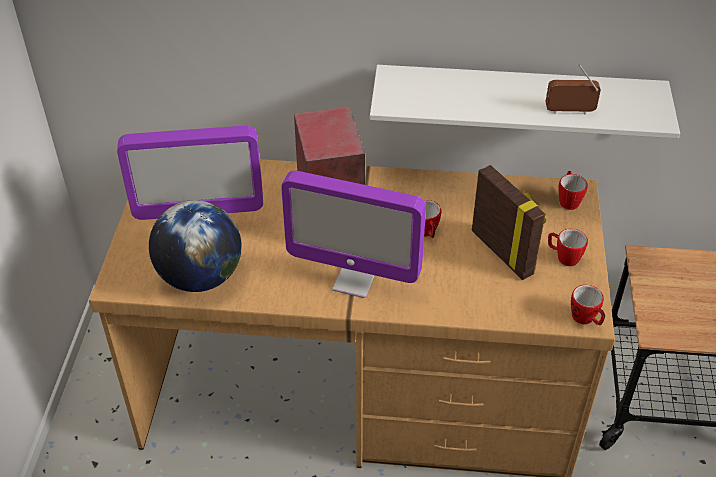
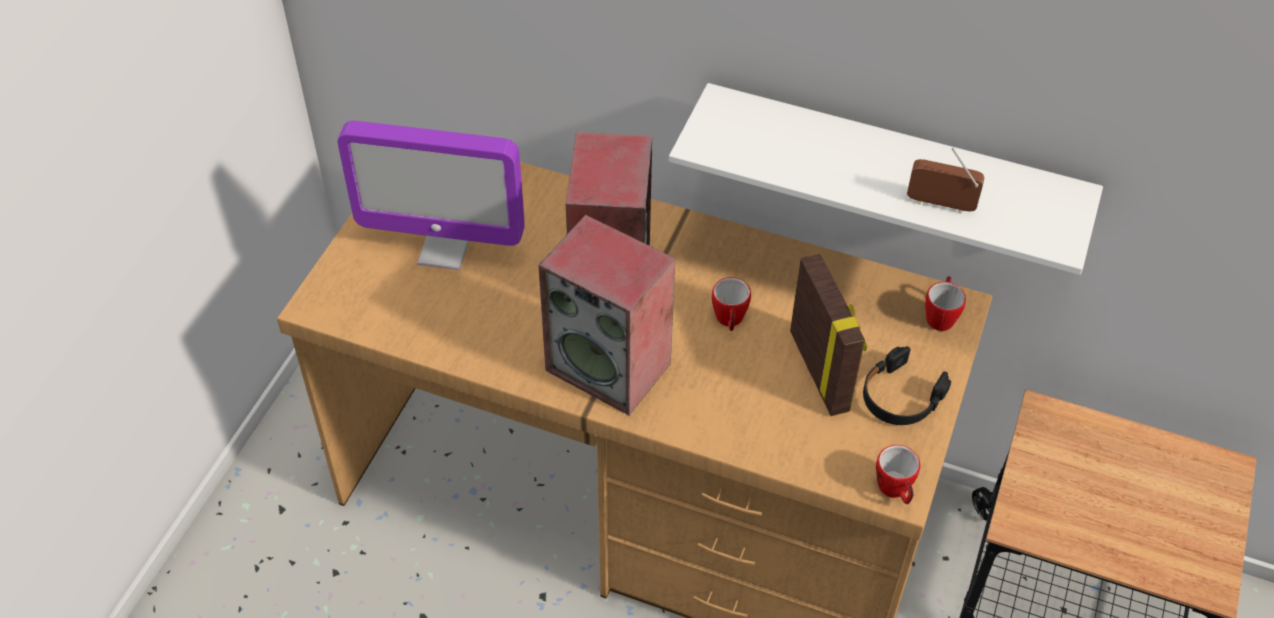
camera: 15 degrees right, 5 degrees up
(200, 277) = (420, 318): globe -> none
(354, 280) = (610, 366): monitor -> speaker
(563, 257) = (900, 396): mug -> black headphones

